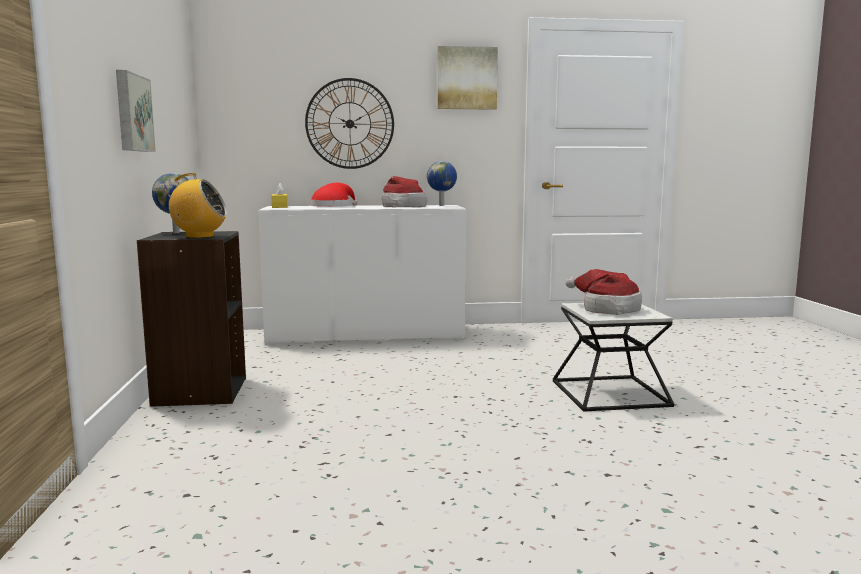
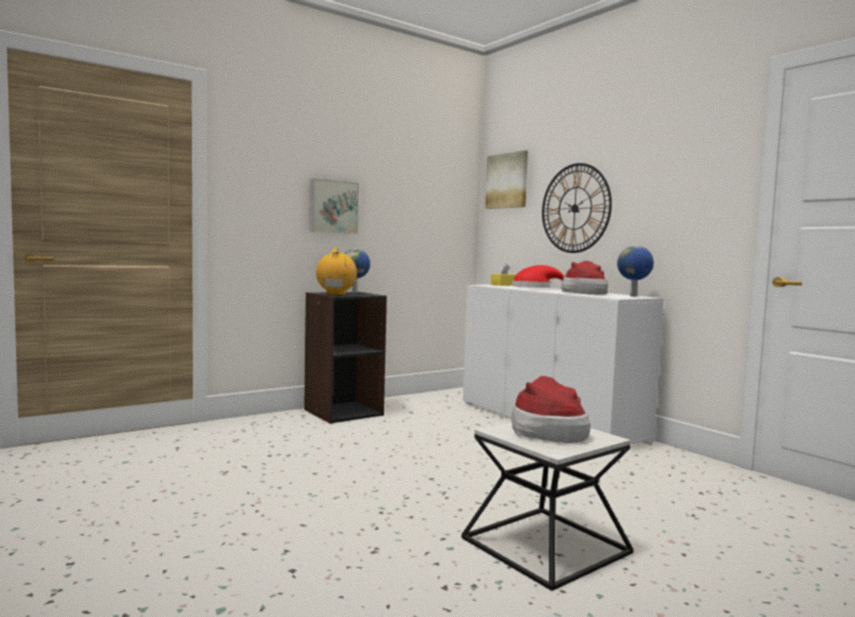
camera: 60 degrees right, 5 degrees down
(199, 237) = (336, 294): radio -> radio turned 150 degrees counterclockwise
(466, 78) = (687, 148): picture -> picture (507, 181)

